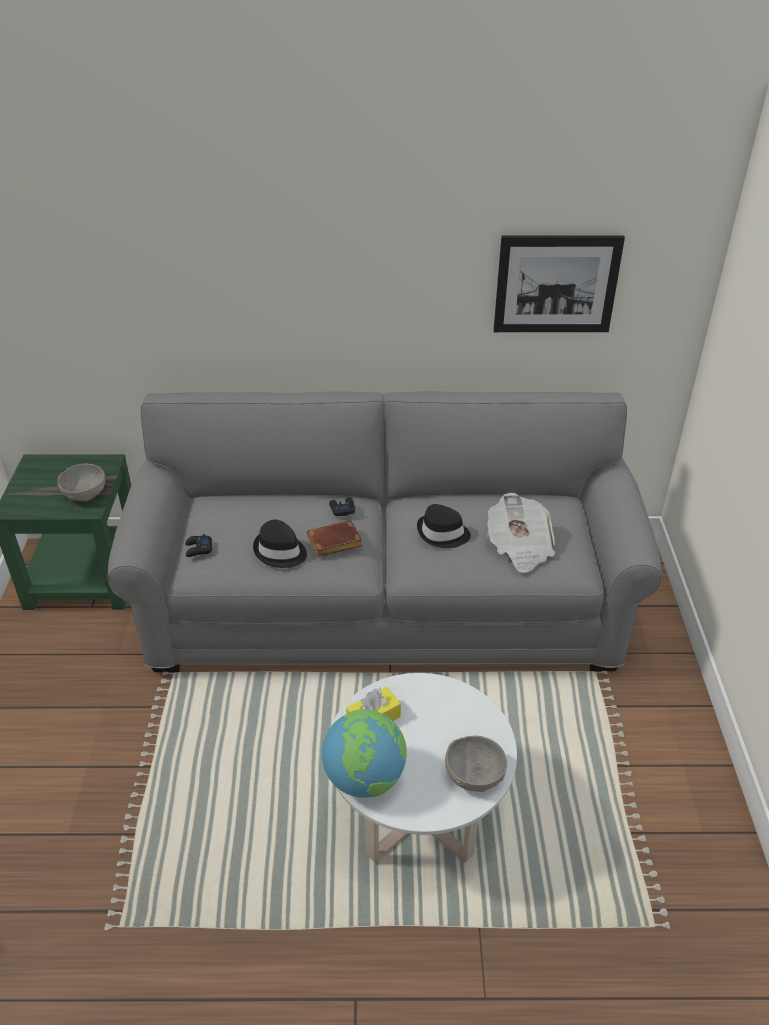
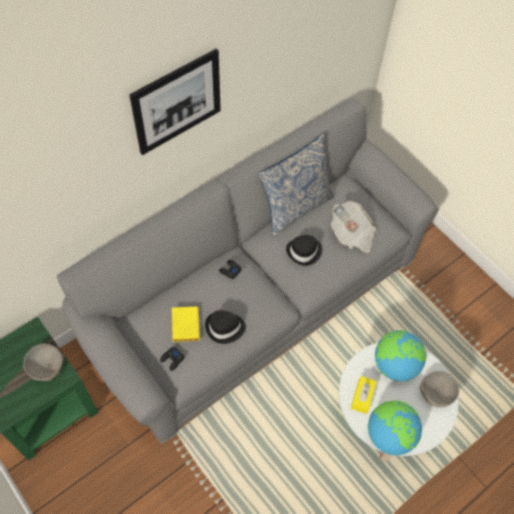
camera: 40 degrees left, 20 degrees up
(243, 527) = (184, 325): none -> yellow book
(333, 543) = (250, 300): brown book -> none
(450, 712) = (395, 365): none -> globe
(476, 493) = (295, 207): none -> pillow
(556, 284) = (308, 53): picture -> picture (177, 102)

